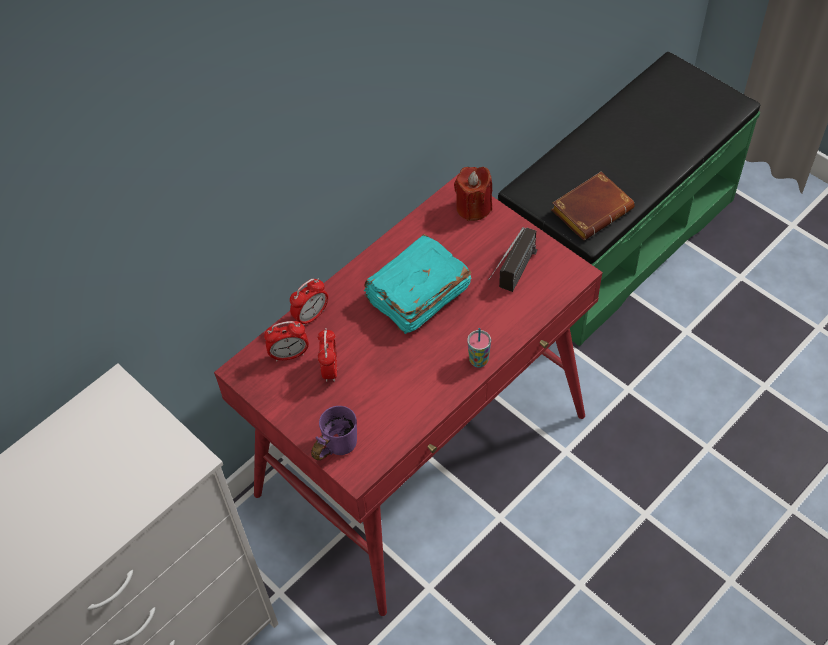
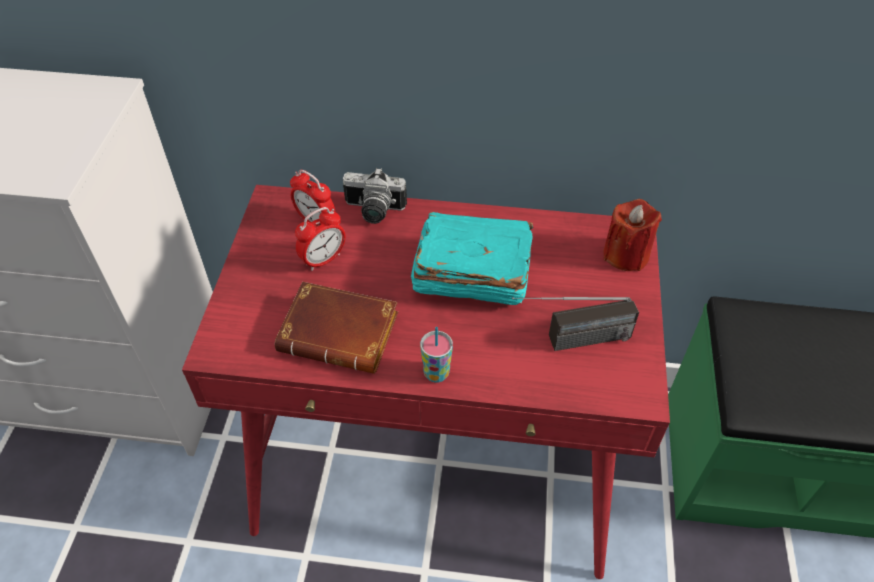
camera: 50 degrees right, 5 degrees down
(311, 316) = (373, 211): alarm clock -> camera
(333, 446) = (233, 313): purple mug -> none
(591, 209) = (785, 387): brown book -> brown book (343, 332)

